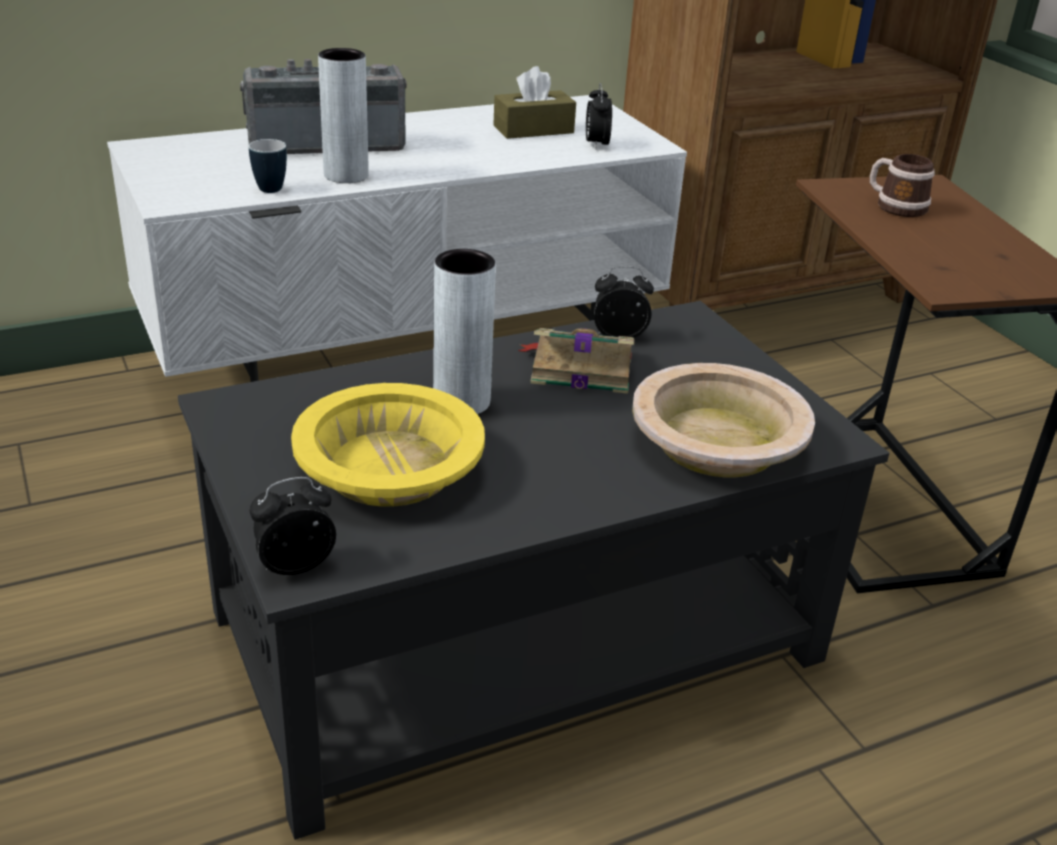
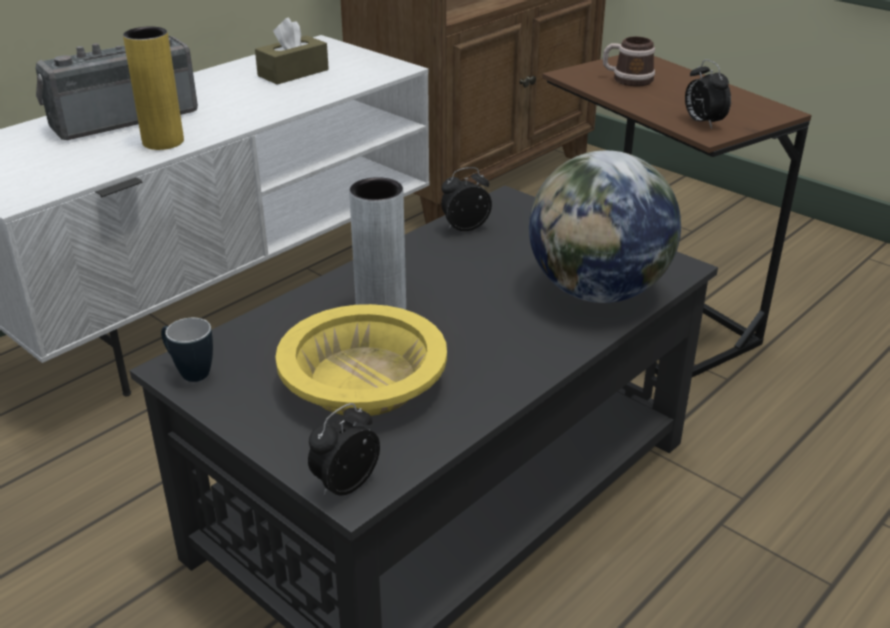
camera: 20 degrees left, 0 degrees up
(267, 187) = (99, 166): mug -> mug (189, 372)
(346, 175) = (163, 142): grey vase -> yellow vase
(579, 368) = (453, 260): book -> none
(596, 145) = (354, 76): alarm clock -> alarm clock (702, 123)
(718, 443) = (598, 292): beige bowl -> globe

